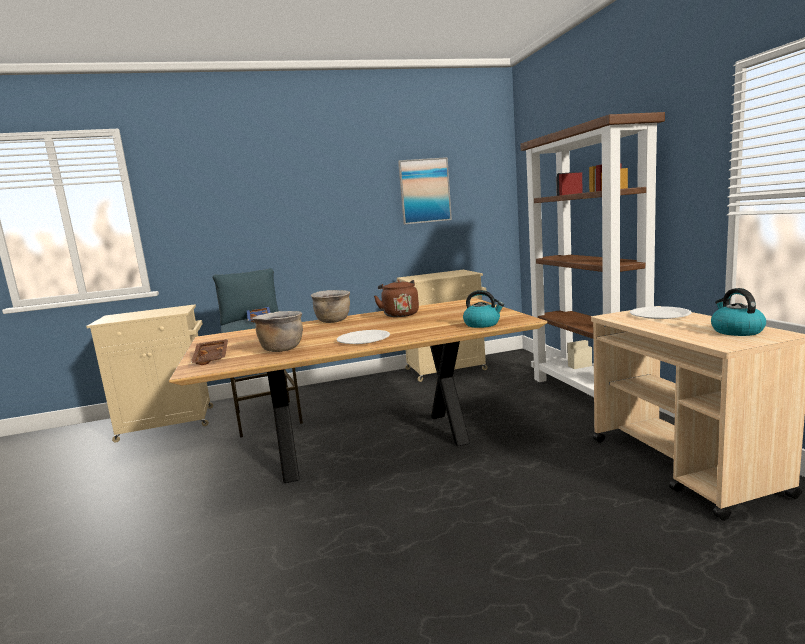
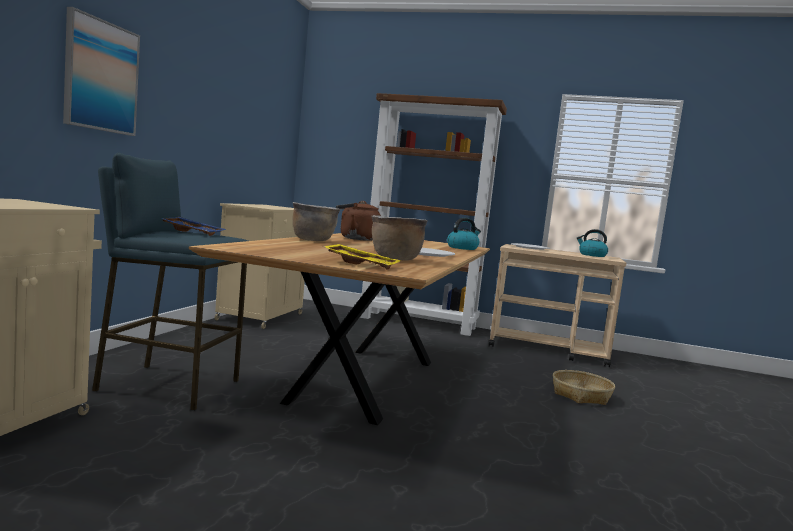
camera: 60 degrees left, 5 degrees down
(212, 358) = (362, 264): brown tray -> yellow tray
(424, 191) = (248, 107): picture -> picture (101, 76)
(534, 535) = (581, 395): none -> basket

